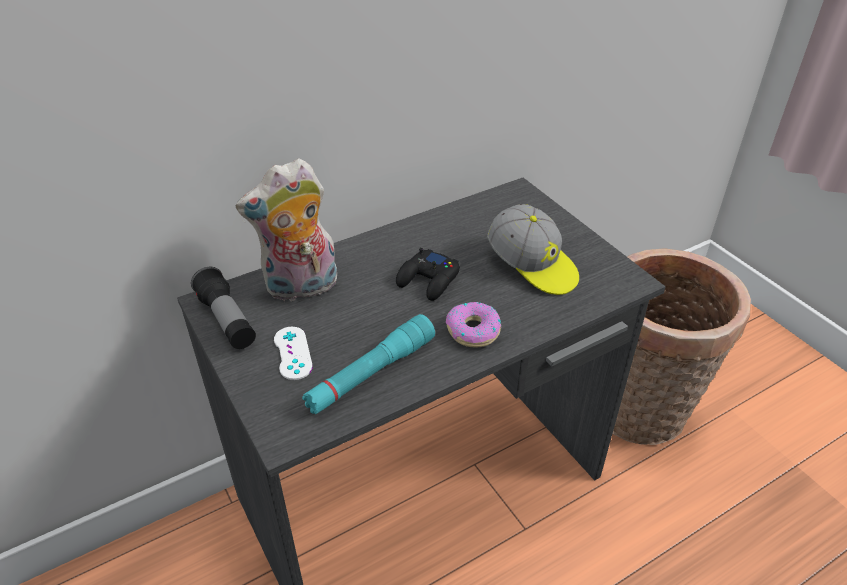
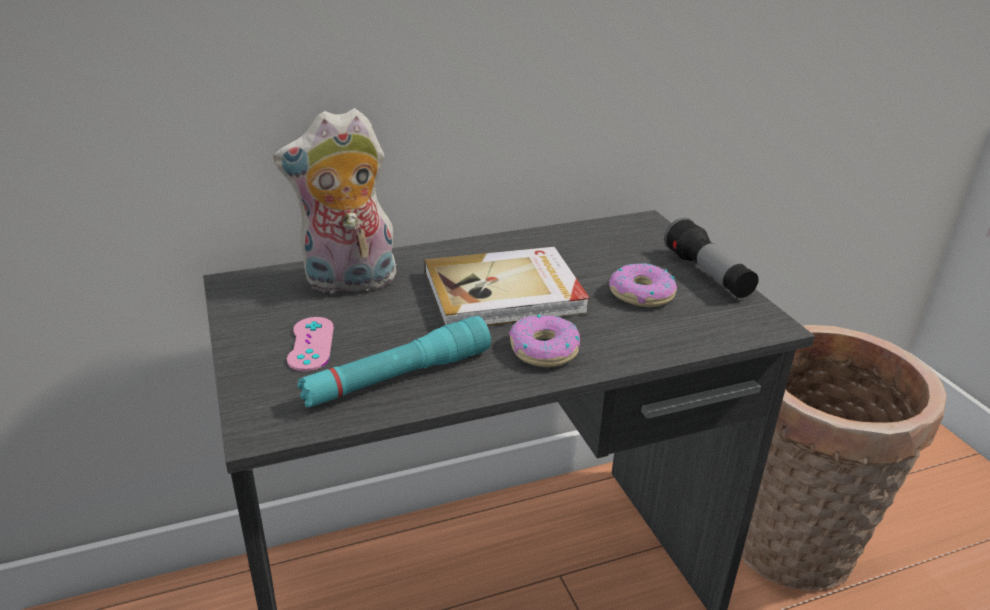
camera: 10 degrees right, 10 degrees down
(227, 320) = (248, 302): flashlight -> flashlight (707, 274)
(293, 353) = (311, 344): white game controller -> pink game controller
(428, 280) = (505, 293): black game controller -> book
(532, 266) = (641, 294): cap -> donut

